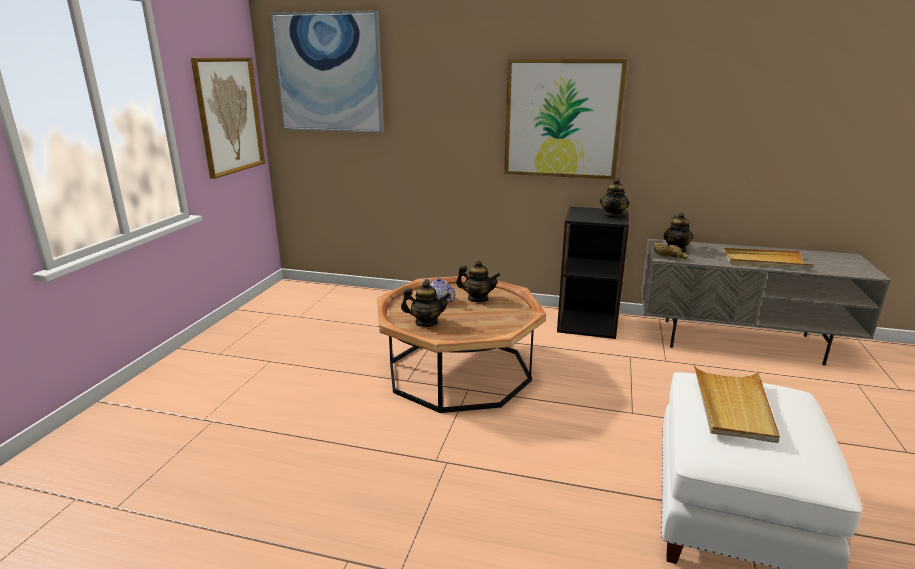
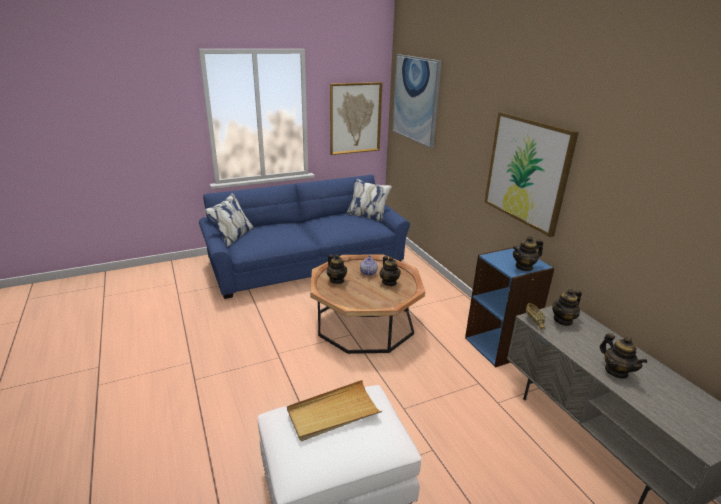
camera: 50 degrees right, 5 degrees up
(264, 354) = (307, 262): none -> blue sofa
(587, 323) = (499, 346): black bookcase -> blue bookcase
(764, 261) = (616, 371): beige tray -> teapot

